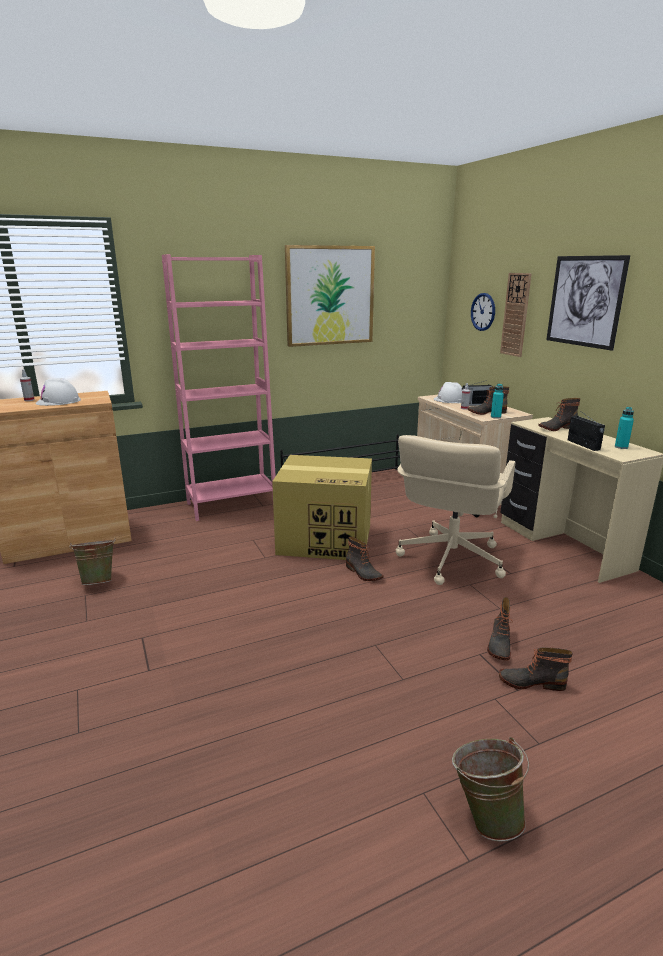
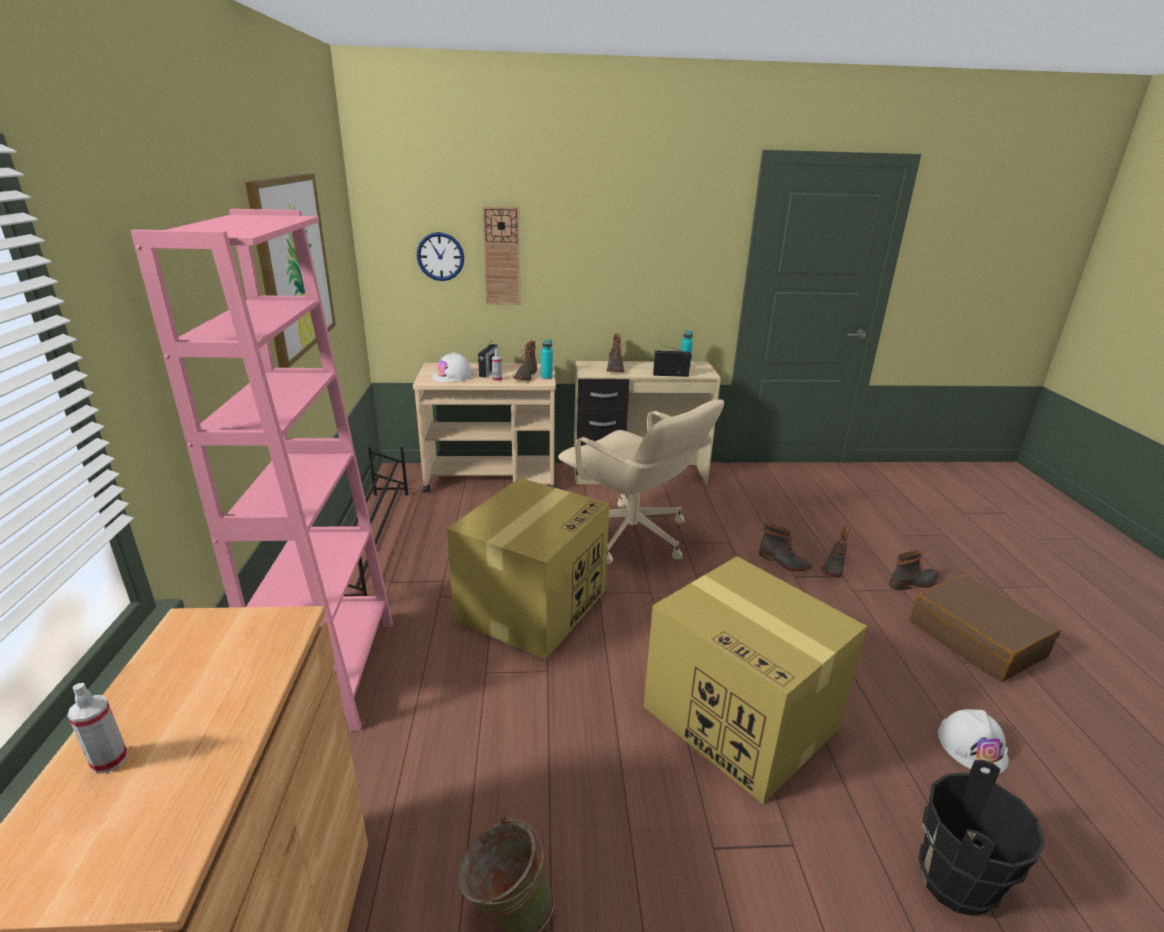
camera: 70 degrees left, 5 degrees up
(58, 401) = (211, 693): white hard hat -> white hard hat (972, 746)
(125, 758) = (956, 882): none -> black bucket
(257, 638) = (742, 718): none -> cardboard box
(363, 573) = (632, 599): boot -> boot (914, 583)
(485, 815) = (976, 639): green bucket -> brown suitcase
(585, 301) = (601, 236): picture -> none

